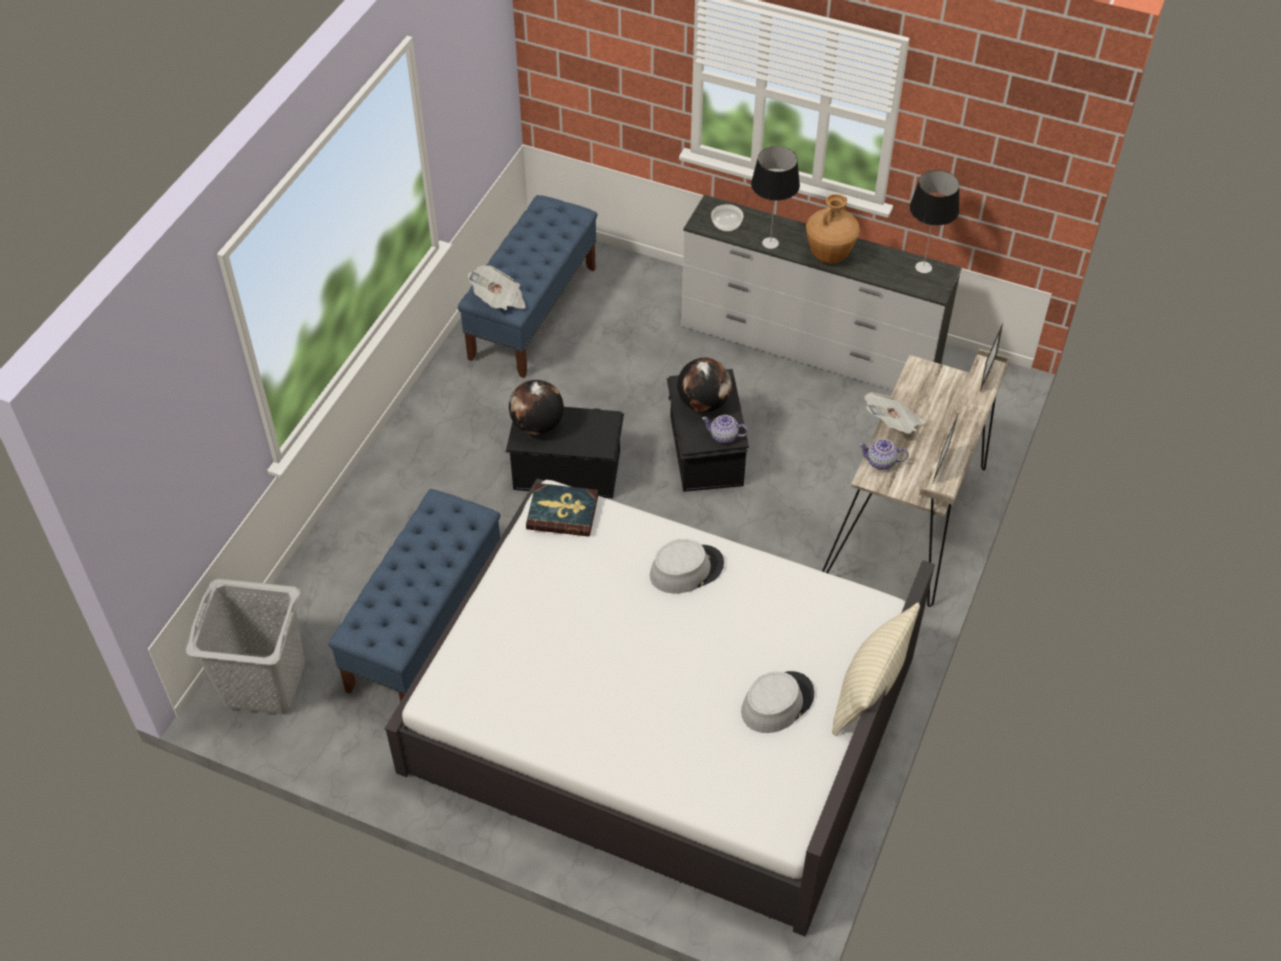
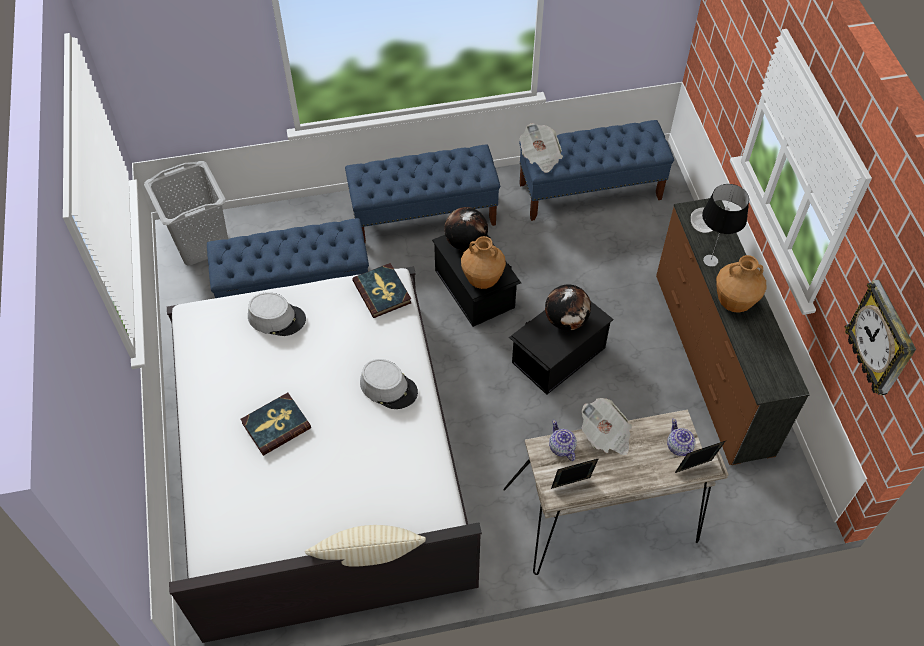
camera: 55 degrees right, 5 degrees up
(432, 459) = (424, 216): none -> blue bench
(598, 438) = (483, 280): none -> brown vase
(653, 689) = (276, 425): none -> book
(724, 436) = (546, 349): teapot -> teapot (679, 447)
(777, 702) = (314, 504): grey hat -> grey hat (277, 318)
(809, 347) = (711, 362): white dresser -> brown dresser
(924, 267) = (783, 369): table lamp -> none
(1006, 161) = (881, 340): none -> wall clock

